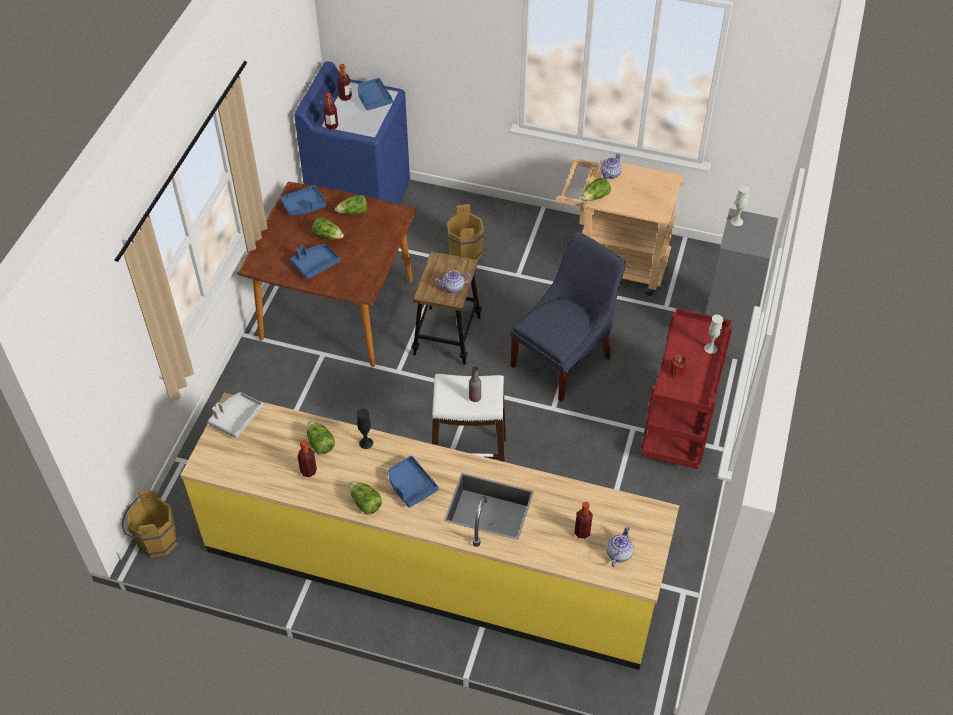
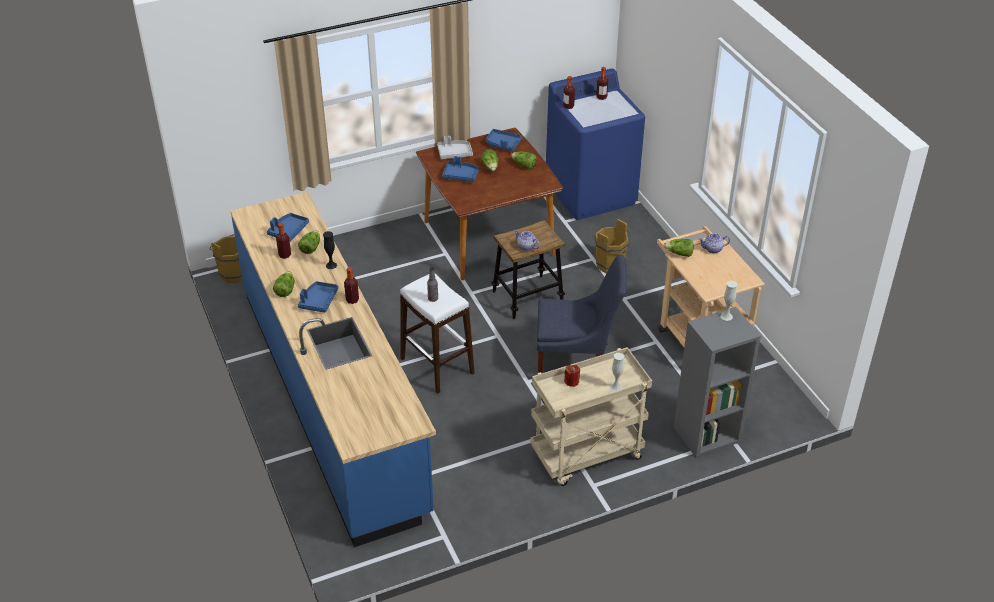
camera: 50 degrees right, 10 degrees down
(236, 418) = (293, 206): grey tray -> grey tray (454, 153)
(373, 99) = (617, 108): blue tray -> blue tray (288, 231)
(431, 567) = (333, 398): yellow counter -> blue counter
(582, 532) = (362, 395): bottle -> bottle (352, 300)
(618, 553) = (362, 421): teapot -> none
(679, 429) = (586, 456): red cart -> beige cart

